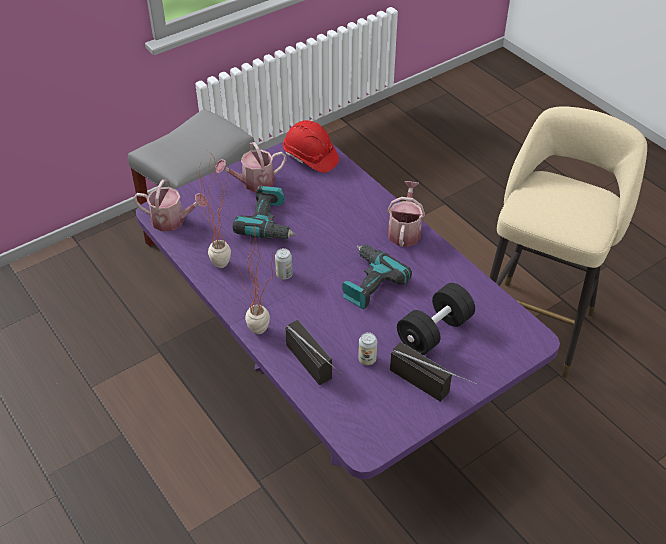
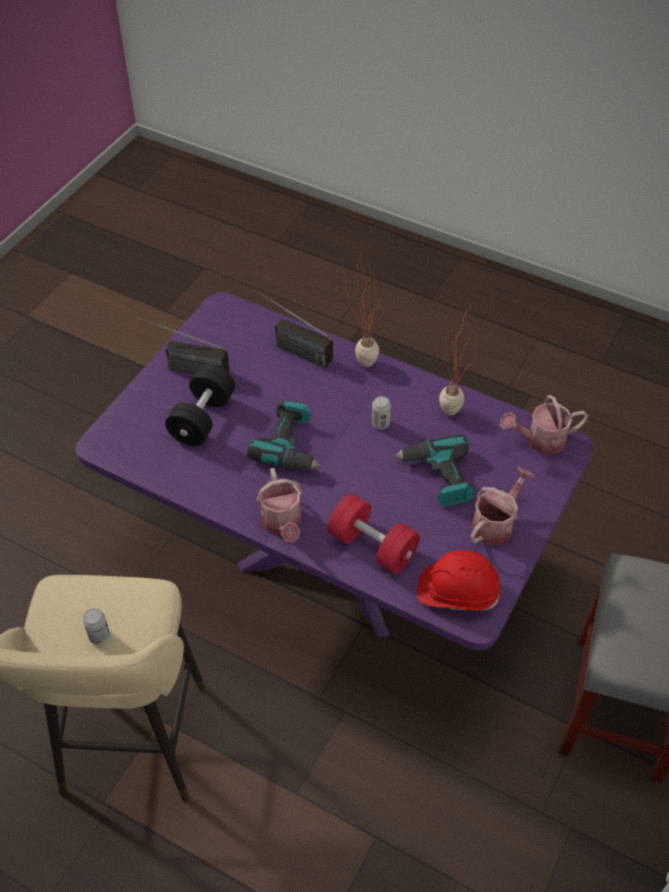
camera: 155 degrees right, 5 degrees up
(348, 197) = (372, 546): none -> red dumbbell
(367, 359) = (254, 372): can -> can (99, 636)

